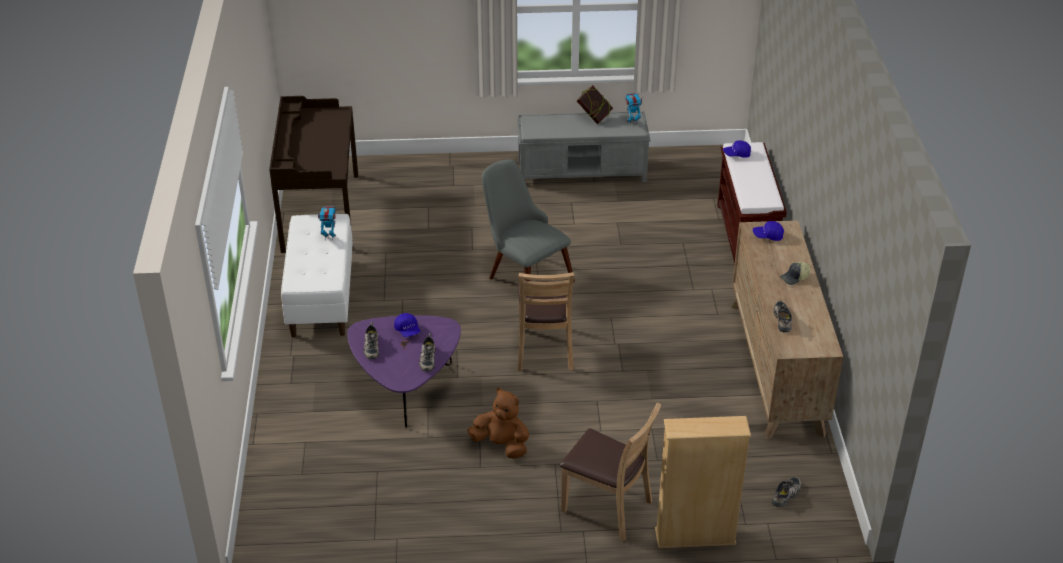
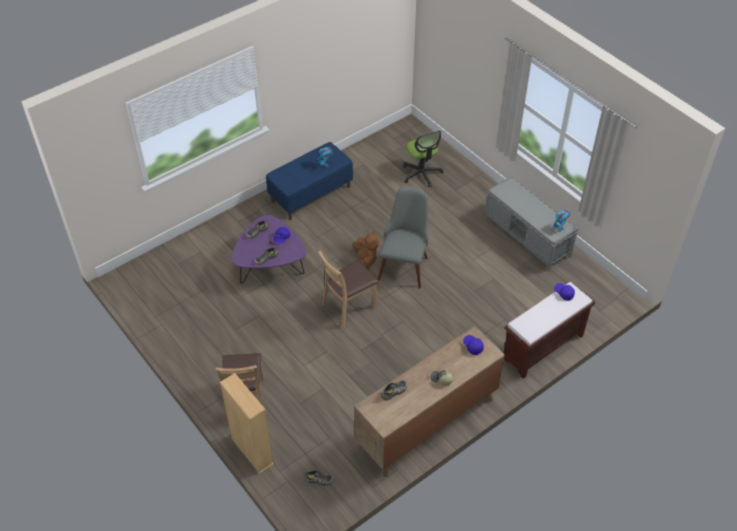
camera: 55 degrees right, 10 degrees up
(319, 212) = (377, 152): brown desk -> none
(321, 297) = (311, 194): white bench -> blue bench
(397, 196) = (421, 174): none -> office chair
(501, 444) = (258, 329): brown plush toy -> brown plush toy (365, 260)
(594, 117) = (544, 209): book -> none

